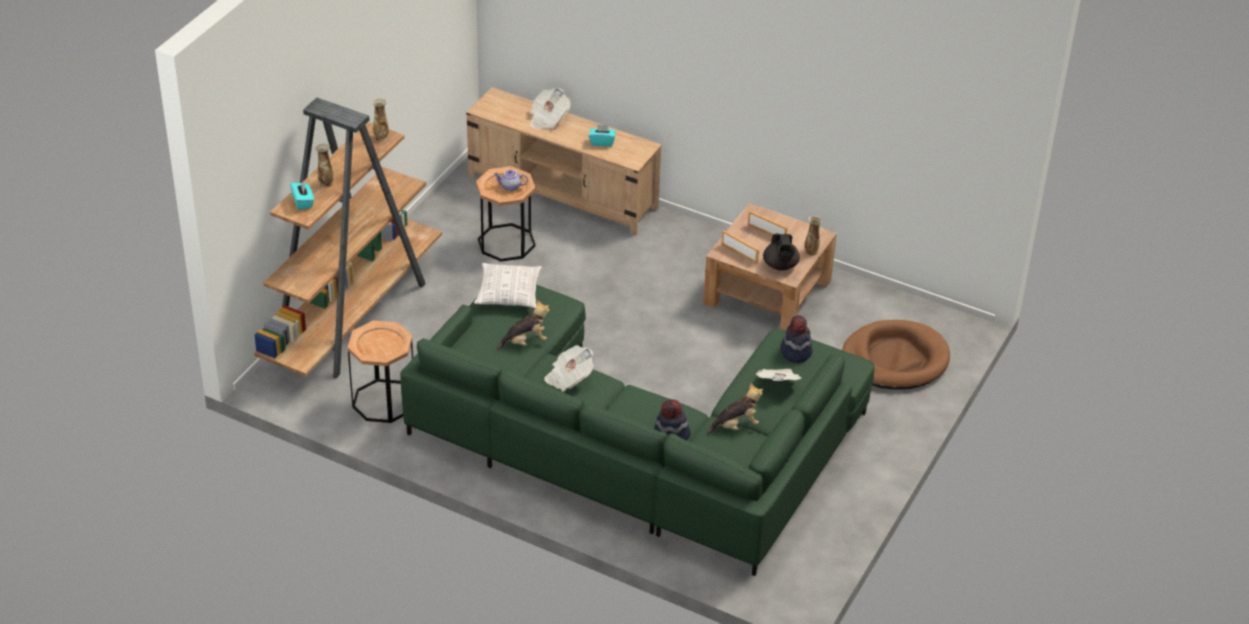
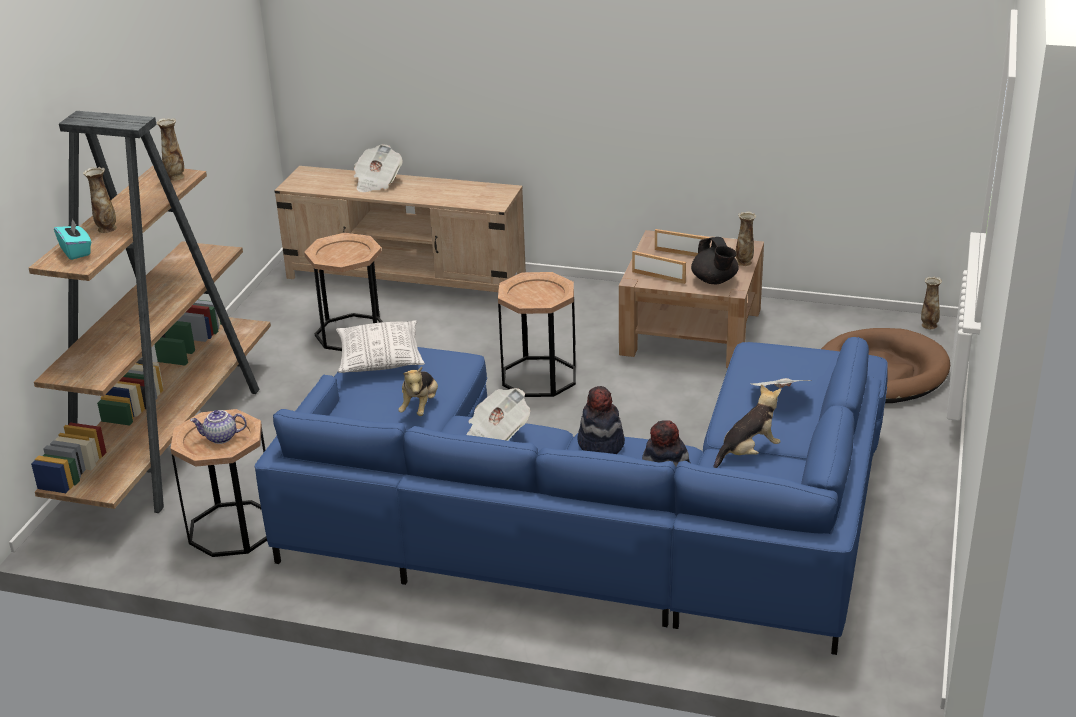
camera: 10 degrees left, 10 degrees down
(510, 187) = (349, 253): teapot -> teapot (220, 438)
(525, 342) = (420, 406): plush toy -> plush toy turned 135 degrees clockwise
(602, 142) = (450, 193): turquoise tissue box -> none
(635, 444) = (597, 520): green sofa -> blue sofa
(636, 312) = (539, 377): none -> brown side table
(795, 352) = (782, 360): hat -> hat (600, 444)
(956, 322) = (928, 325): none -> vase

